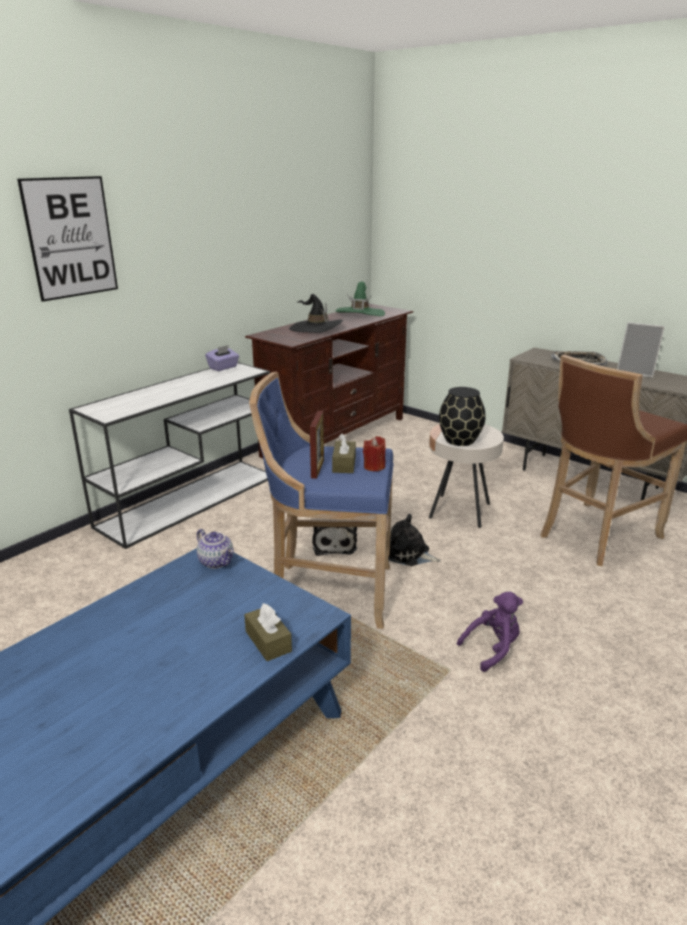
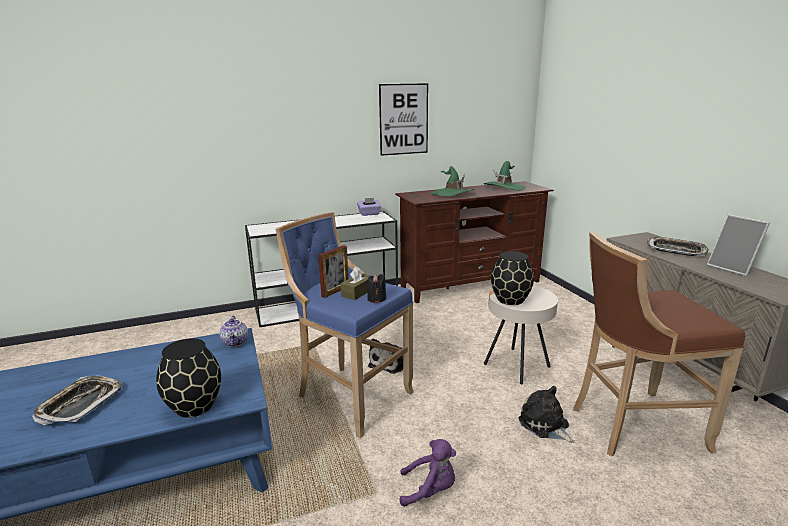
camera: 30 degrees right, 5 degrees down
(71, 238) = (258, 112): picture -> picture (403, 119)
(114, 692) = (80, 404): none -> tray
(268, 641) = (194, 405): brown tissue box -> black vase
(315, 329) = (451, 194): black hat -> green hat
(374, 467) = (376, 299): red candle -> black candle
(409, 554) = (438, 387): plush toy -> plush toy (545, 425)

